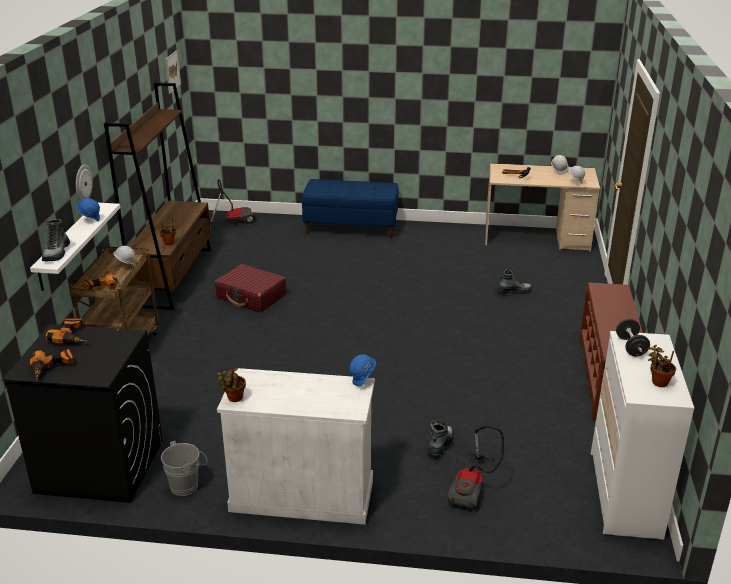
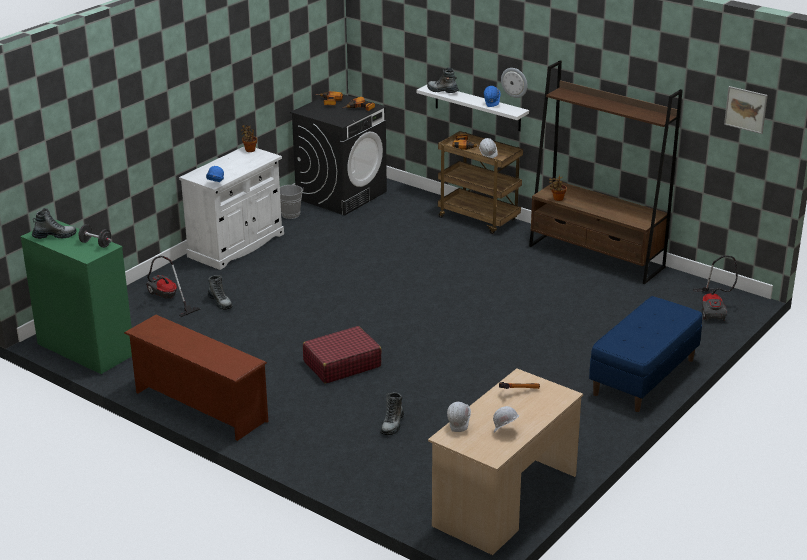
camera: 120 degrees right, 0 degrees up
(251, 296) = (520, 283): red suitcase -> red suitcase (341, 364)
(624, 494) = (86, 350): white dresser -> green dresser
(658, 382) = (54, 236): potted plant -> boot

